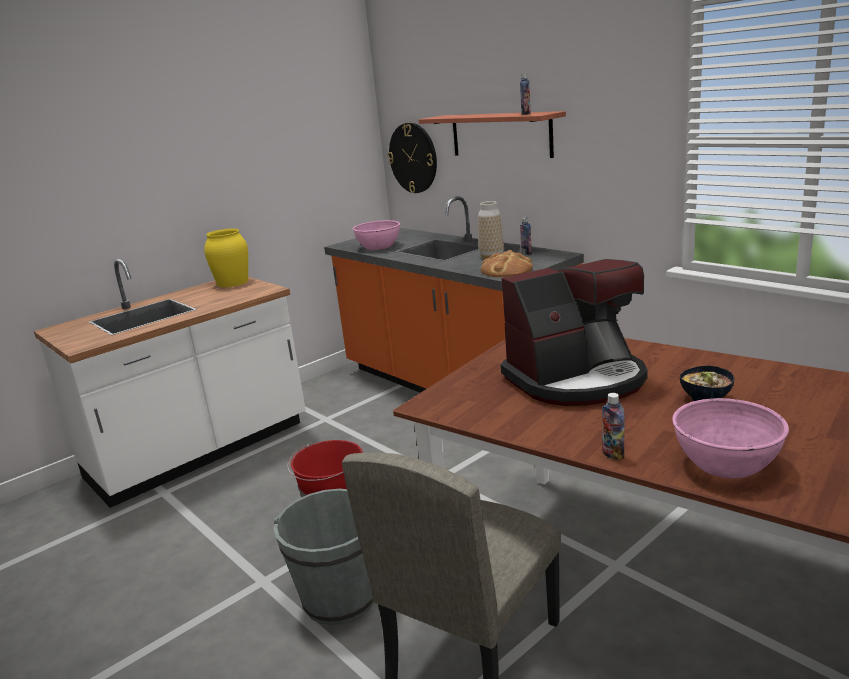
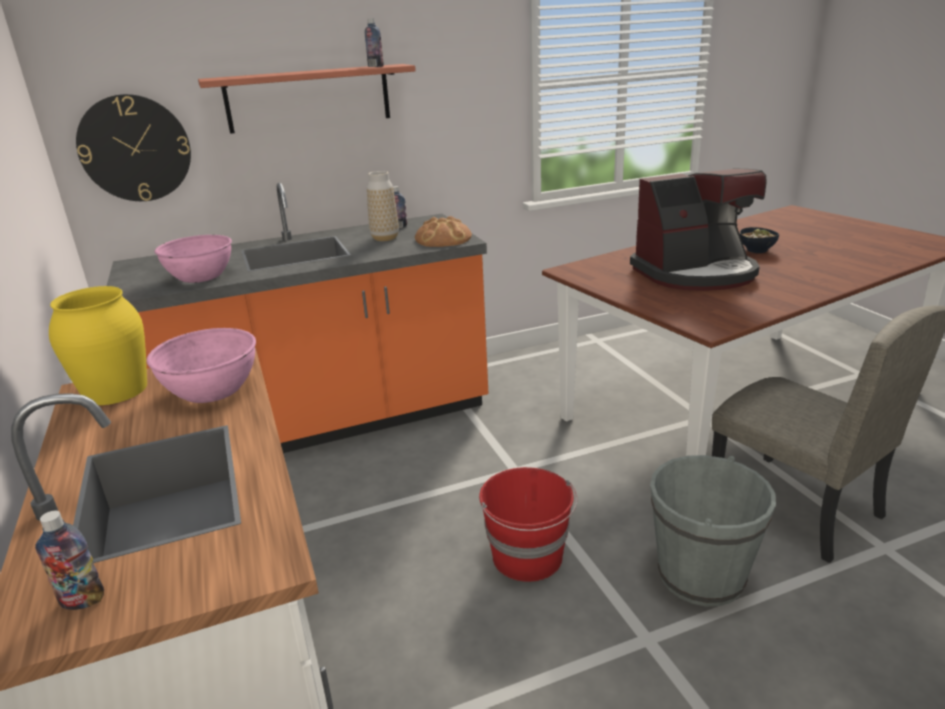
camera: 70 degrees left, 5 degrees up
(577, 380) = (696, 273): coffee machine -> coffee machine turned 75 degrees clockwise
(613, 454) = (836, 283): bottle -> bottle (82, 600)
(726, 463) = (856, 262): pink bowl -> pink bowl (211, 390)

